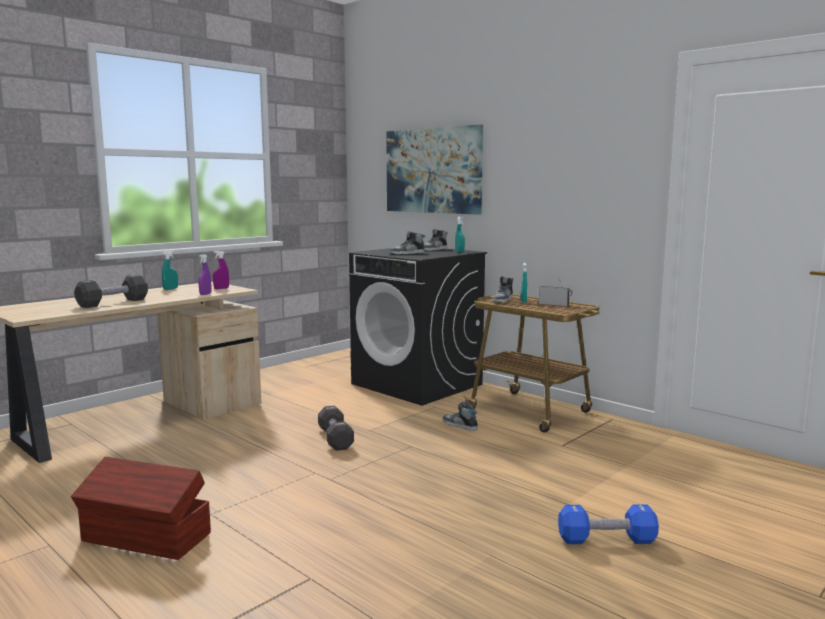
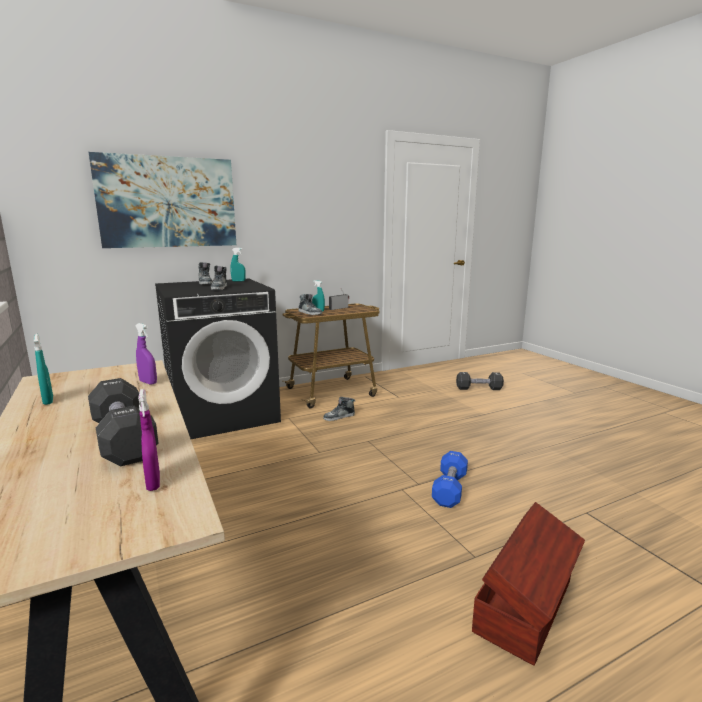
camera: 70 degrees left, 5 degrees up
(221, 288) = (113, 374): purple spray bottle -> purple spray bottle (153, 483)
(335, 439) = (328, 470): black dumbbell -> black dumbbell (479, 388)
(606, 540) = (528, 415): blue dumbbell -> blue dumbbell (449, 489)

